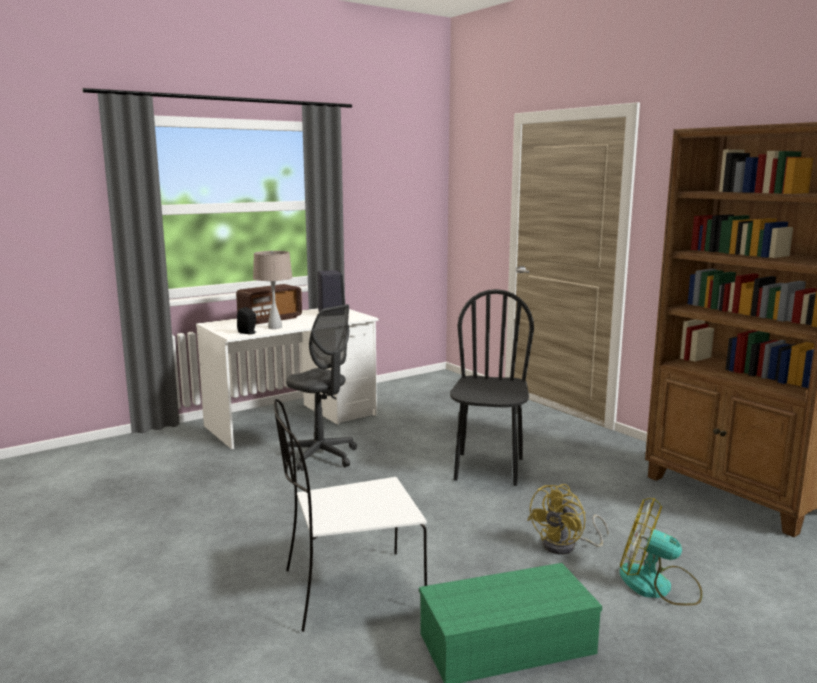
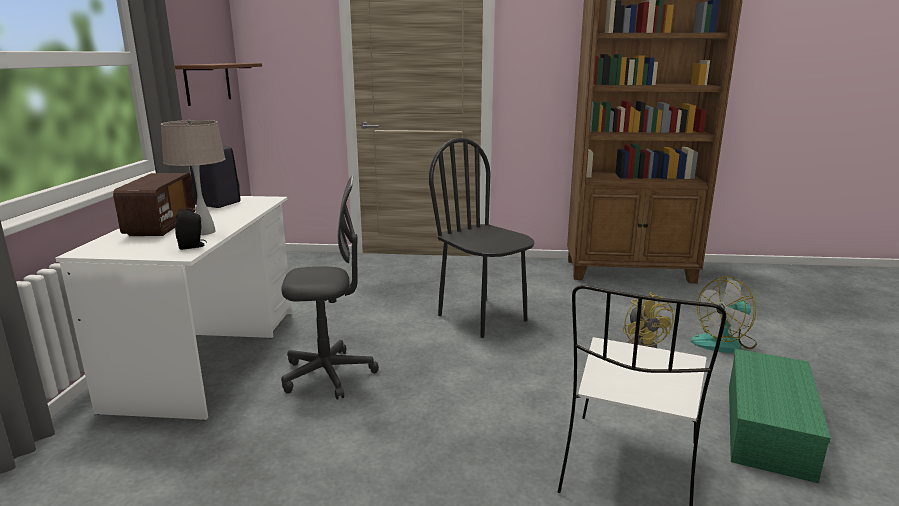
camera: 50 degrees left, 5 degrees up
(400, 222) = (208, 83): none -> brown shelf

